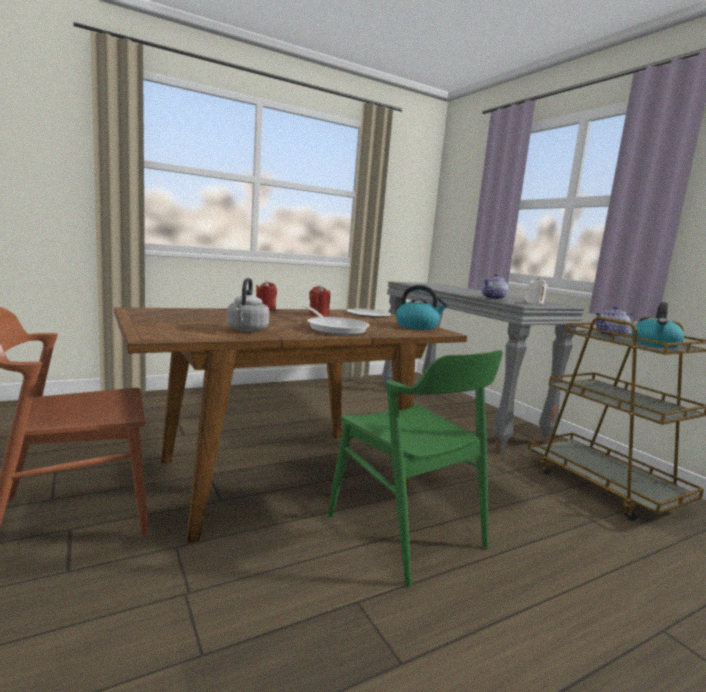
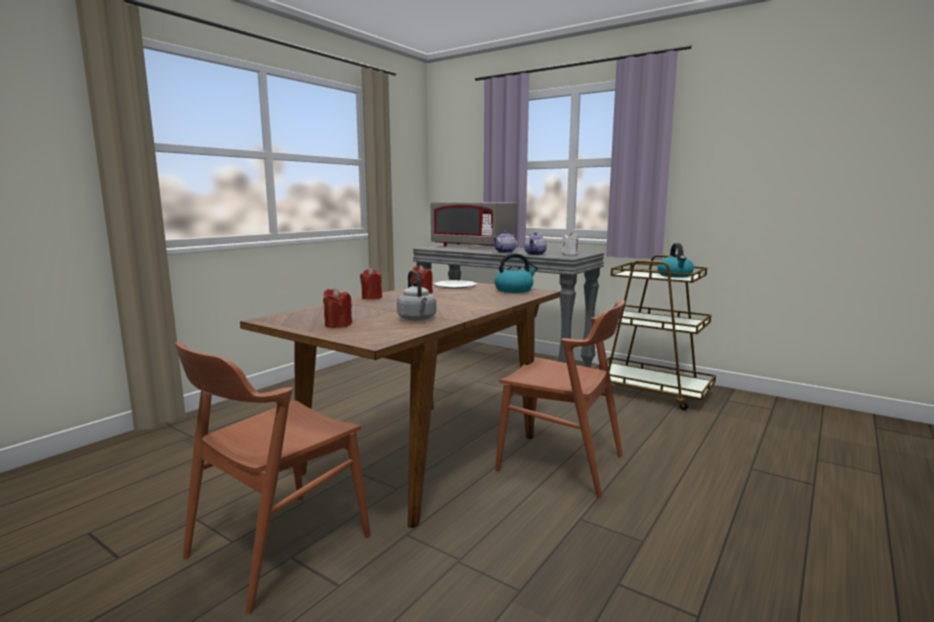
camera: 25 degrees left, 0 degrees up
(169, 321) = (338, 325): none -> red candle
(334, 328) = (470, 304): frying pan -> none
(406, 531) = (561, 463): green chair -> brown chair
(451, 287) = (473, 246): none -> grey microwave
(611, 335) = (639, 273): teapot -> teapot (505, 252)

